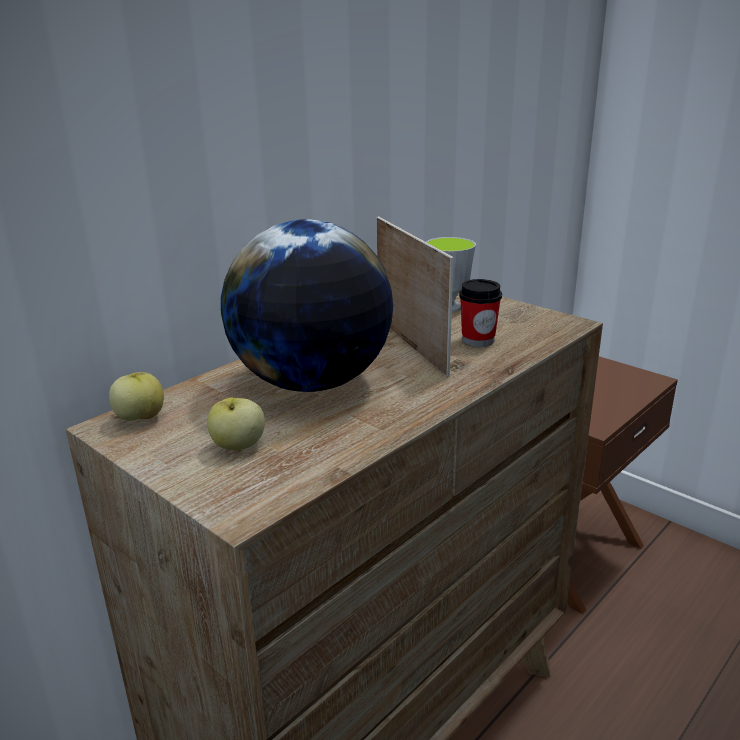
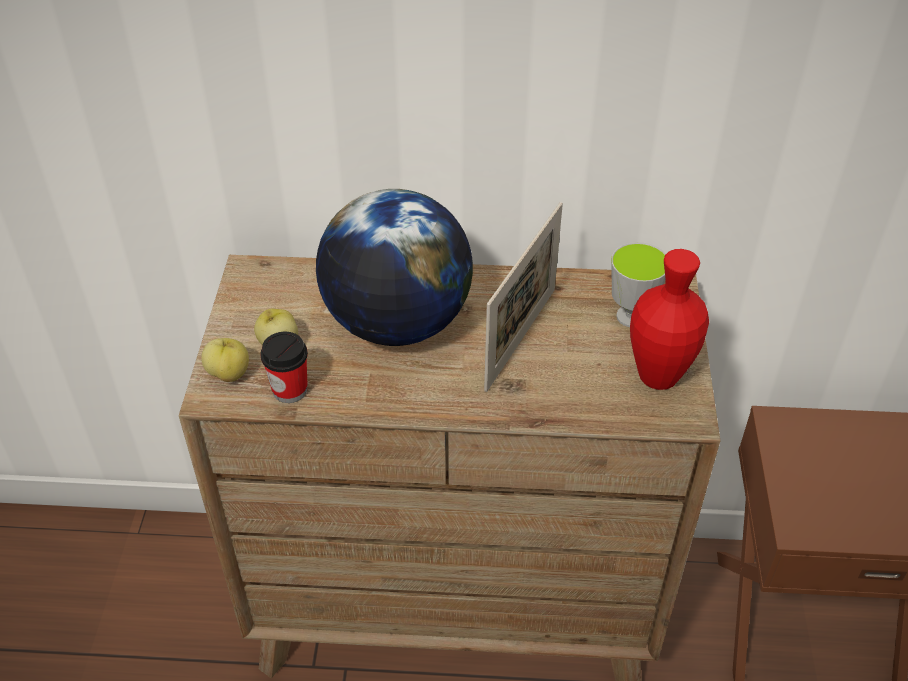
camera: 50 degrees right, 20 degrees up
(140, 418) = (270, 276): apple -> apple (229, 373)
(478, 340) = (577, 374): cup -> cup (290, 390)
(518, 319) = (658, 377): none -> red vase

